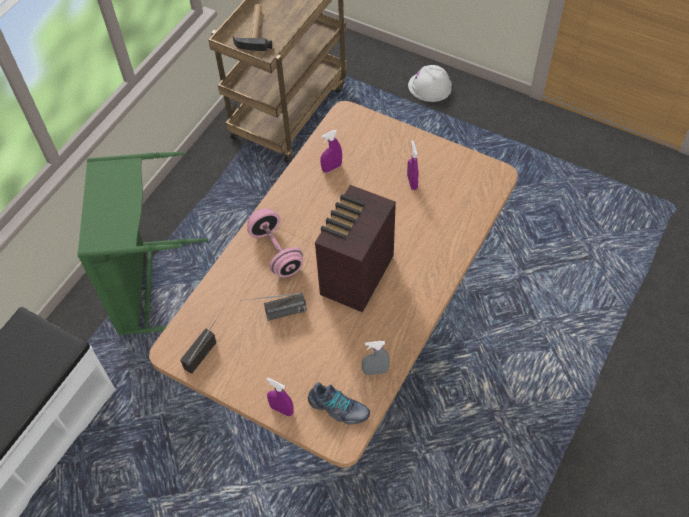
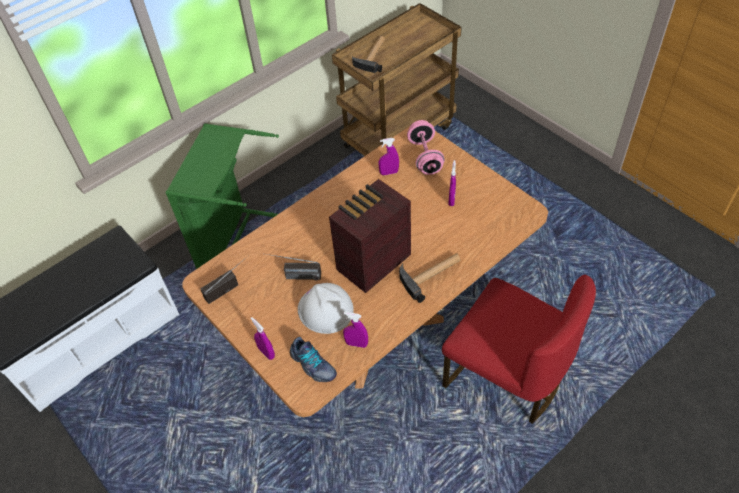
camera: 20 degrees right, 5 degrees down
(276, 252) = (316, 227): pink dumbbell -> pink dumbbell (425, 157)
(375, 371) = (356, 344): grey spray bottle -> purple spray bottle
(423, 272) = (431, 274): none -> hammer
(429, 87) = (523, 141): white hard hat -> white hard hat (325, 309)
(503, 354) = (506, 376): none -> red chair

